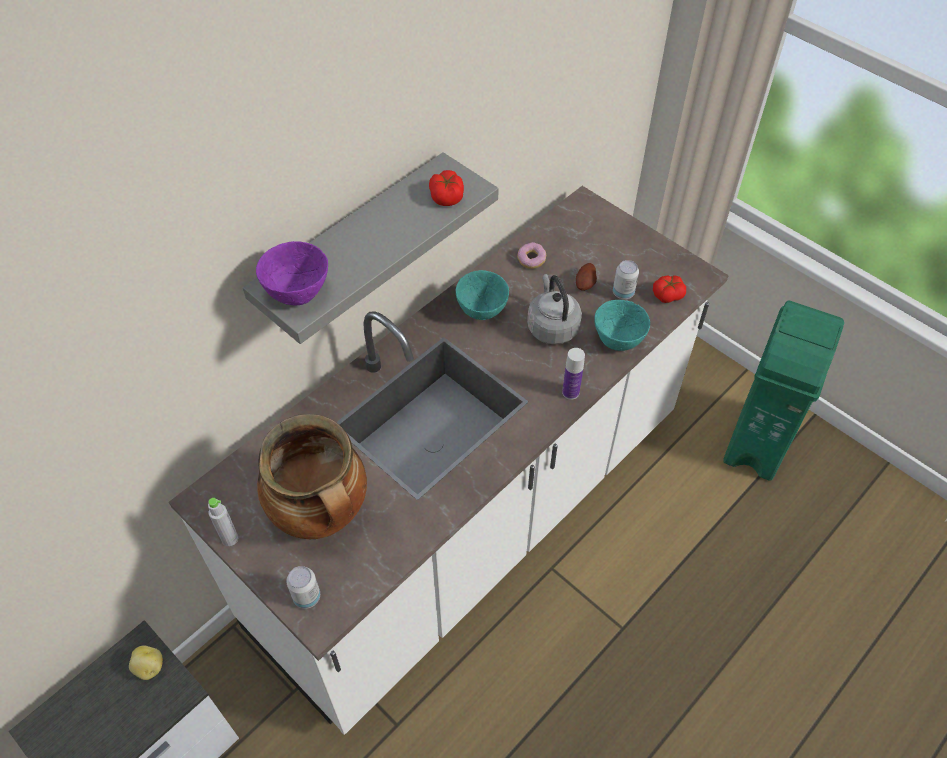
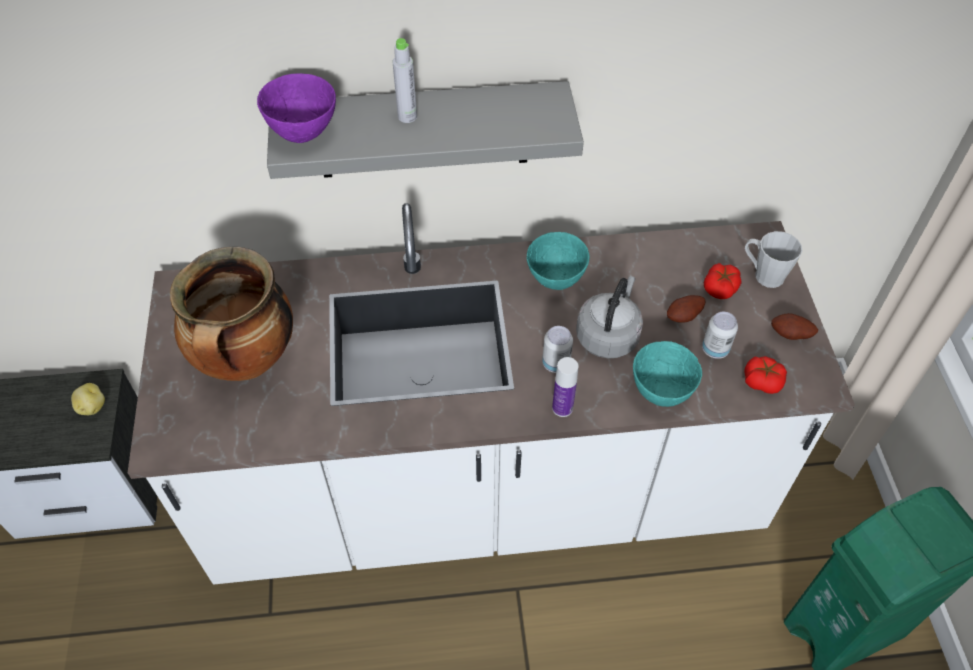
camera: 40 degrees right, 0 degrees up
(230, 538) = (165, 331): grey bottle -> grey bottle (407, 116)
(307, 597) = (168, 419): can -> can (556, 363)
(447, 196) = (524, 122): tomato -> tomato (720, 288)
(531, 260) = (652, 261): donut -> none
(605, 226) = (763, 274): none -> grey mug
(656, 256) = (790, 335): none -> potato

